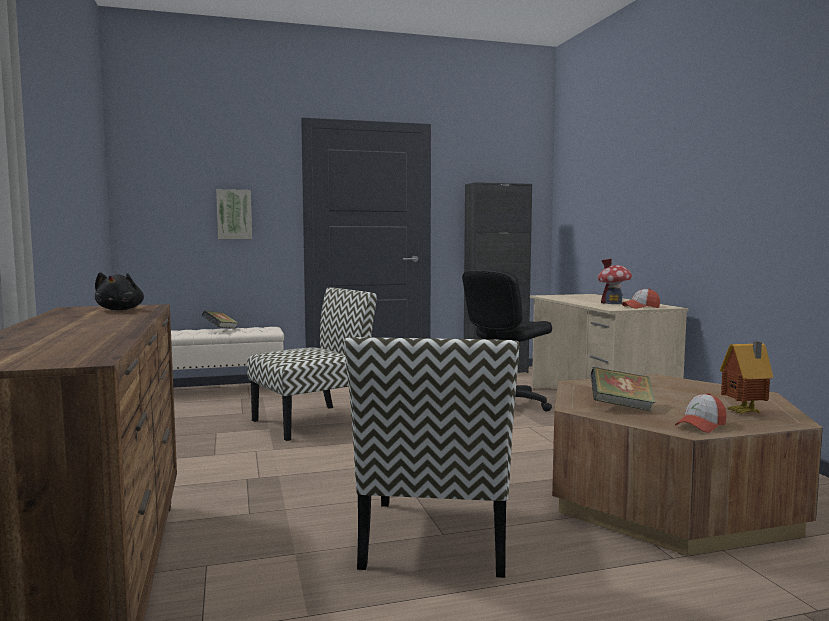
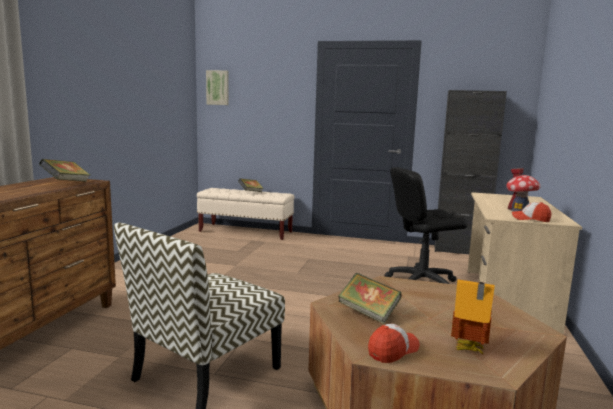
camera: 30 degrees right, 5 degrees up
(121, 310) = (66, 183): black plush toy -> book
(234, 214) = (269, 113): picture -> picture (218, 87)
(312, 422) = (267, 266): chair -> none
(701, 425) = (393, 350): cap -> cap turned 150 degrees clockwise

